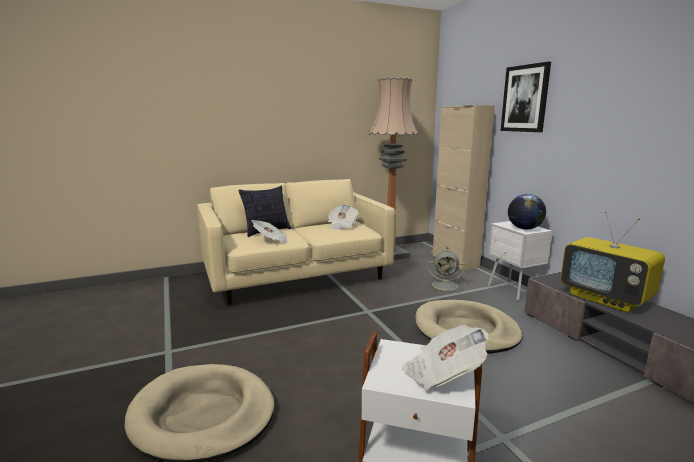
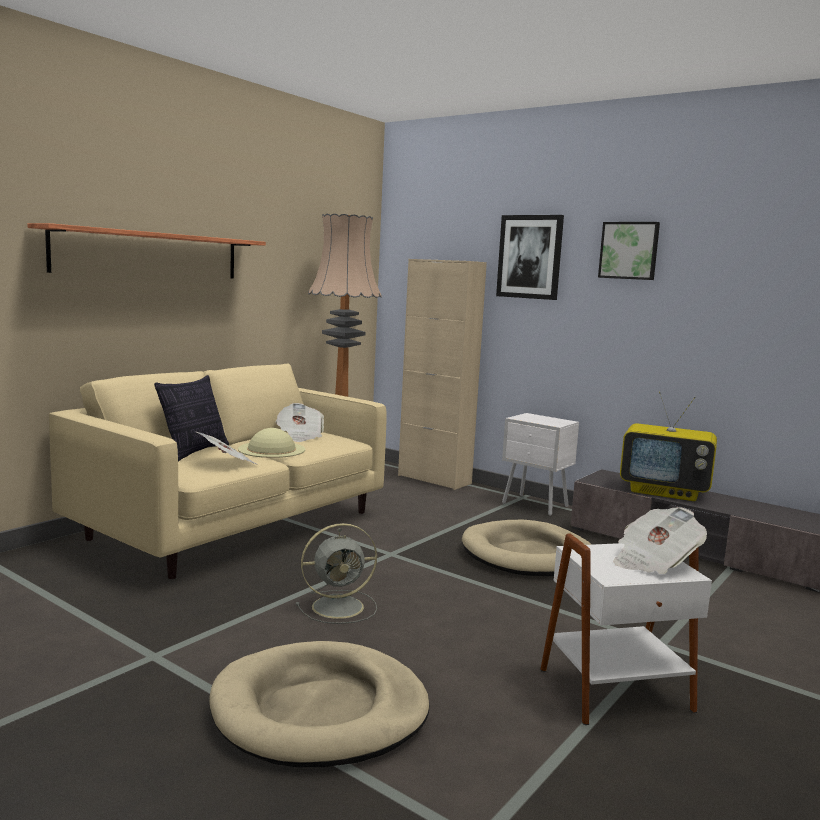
camera: 30 degrees left, 5 degrees down
(257, 113) = (149, 254): none -> shelf
(311, 233) = (272, 449): none -> beige hat
(446, 285) = (454, 510): grey fan -> grey fan (340, 607)
(524, 228) = (549, 421): globe -> none
(601, 86) = (629, 250): none -> picture

